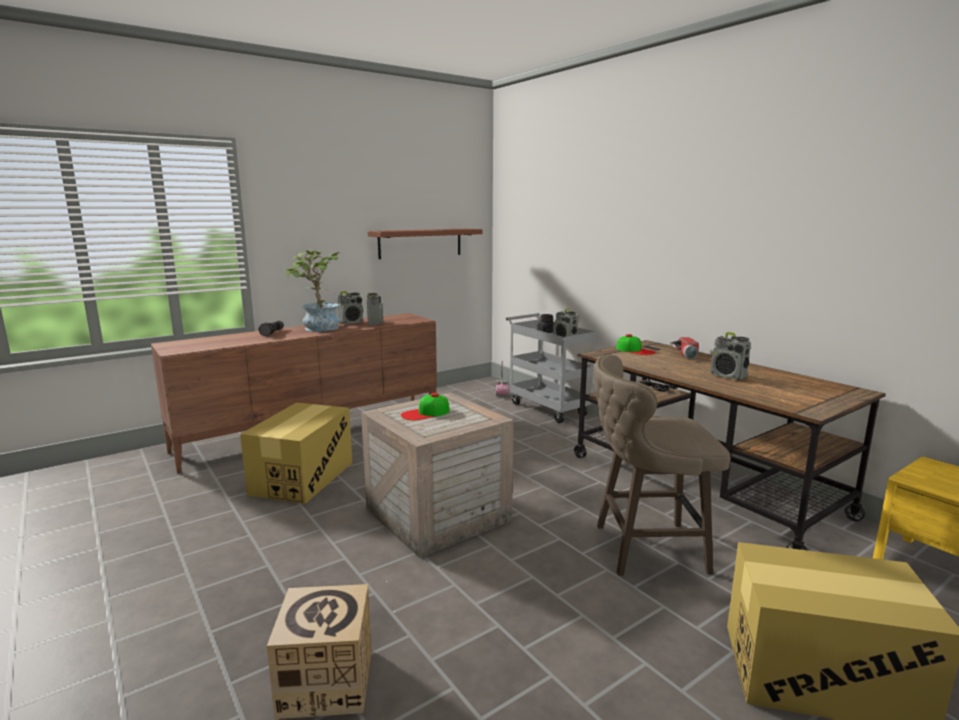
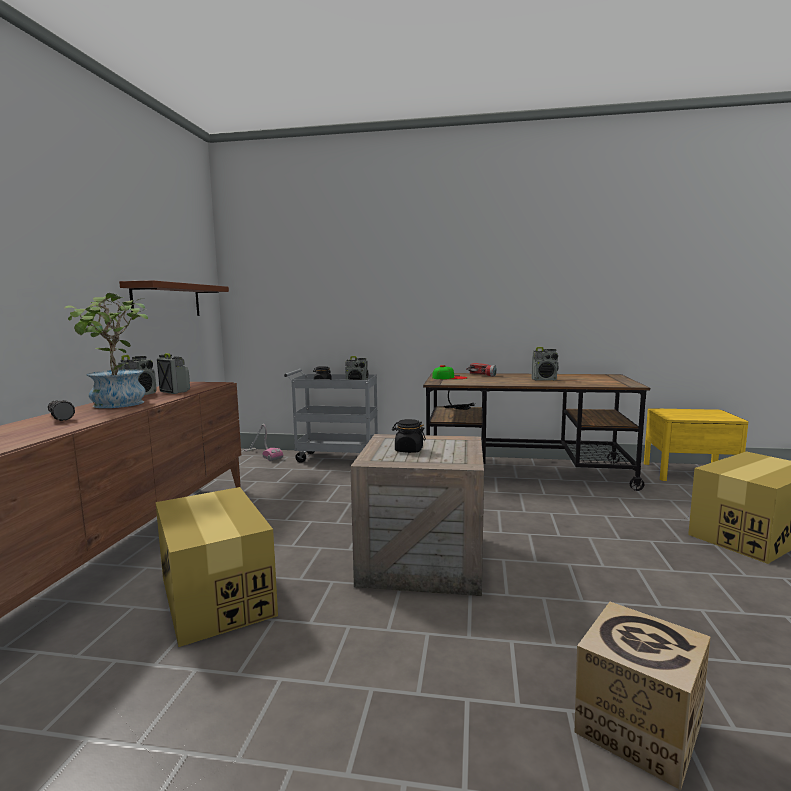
camera: 45 degrees left, 5 degrees down
(425, 413) = (408, 450): cap -> black jar
(644, 548) = (577, 516): beige stool -> none

